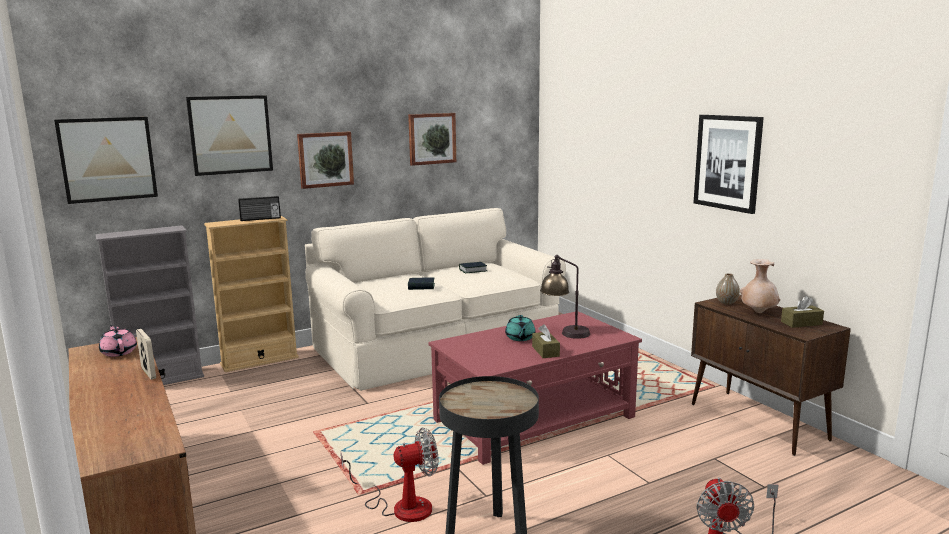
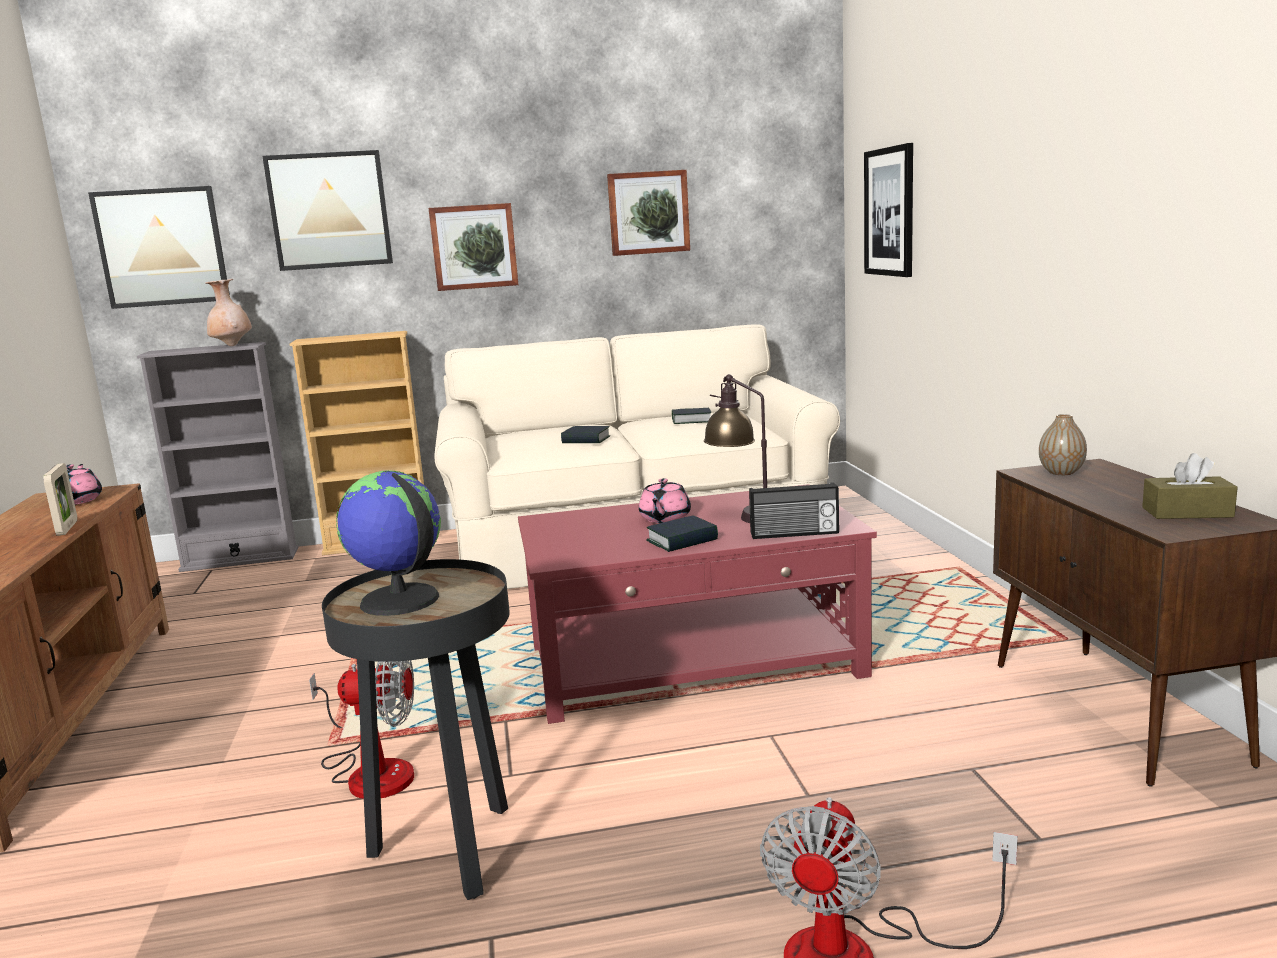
camera: 20 degrees right, 0 degrees up
(260, 219) = (370, 334): radio -> radio (794, 534)
(480, 403) = (398, 601): none -> globe
(520, 338) = (664, 519): turquoise teapot -> pink teapot
(545, 351) = (682, 540): brown tissue box -> book
(728, 162) = (1091, 200): picture -> picture (890, 212)
(758, 312) = (1111, 490): beige vase -> beige vase (232, 346)

